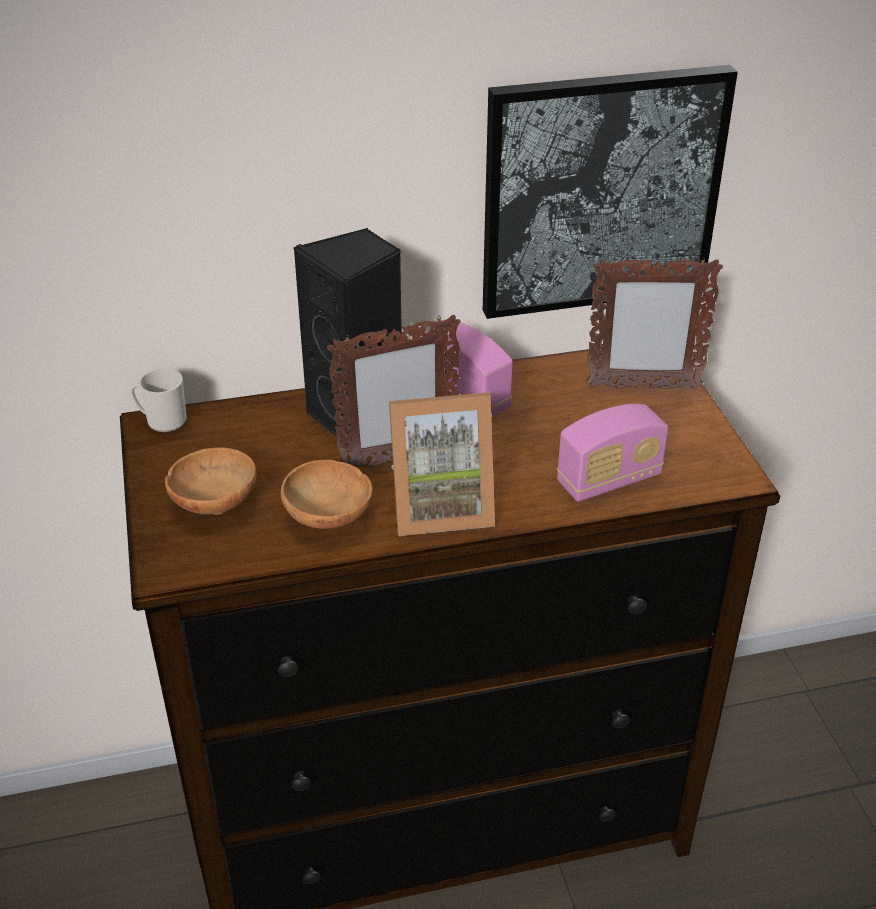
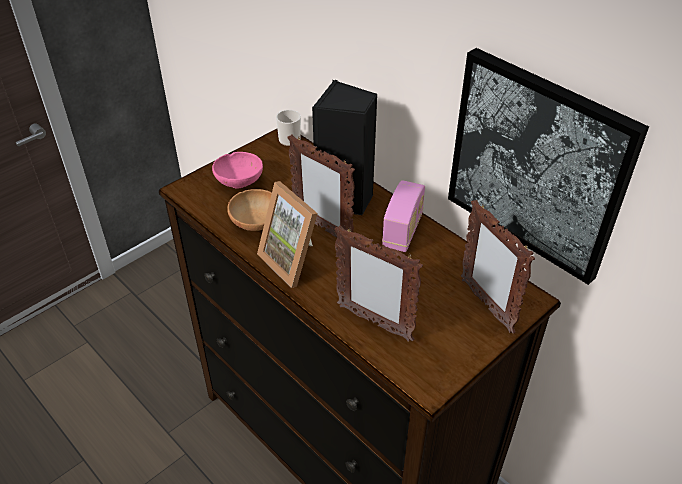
camera: 60 degrees right, 5 degrees up
(214, 502) = (240, 181): brown bowl -> pink bowl
(609, 480) = (374, 322): radio -> picture frame

